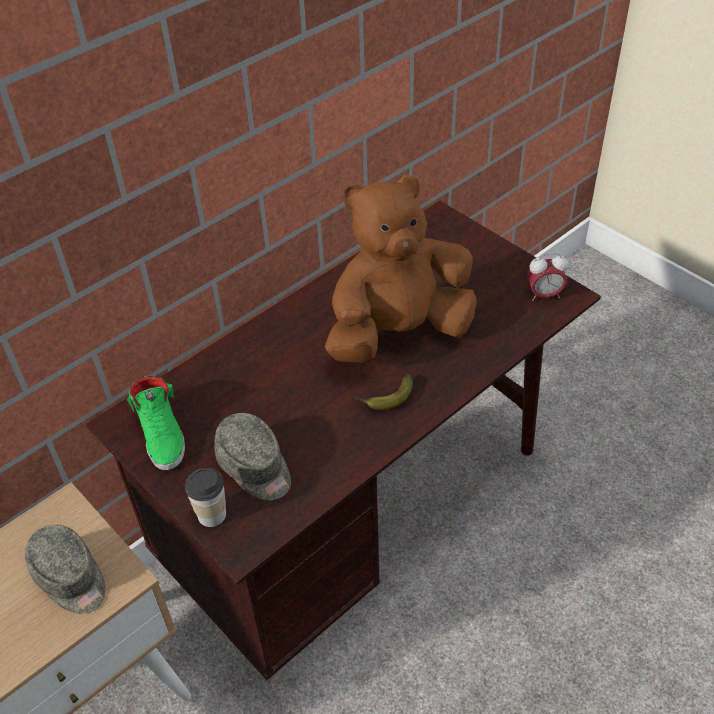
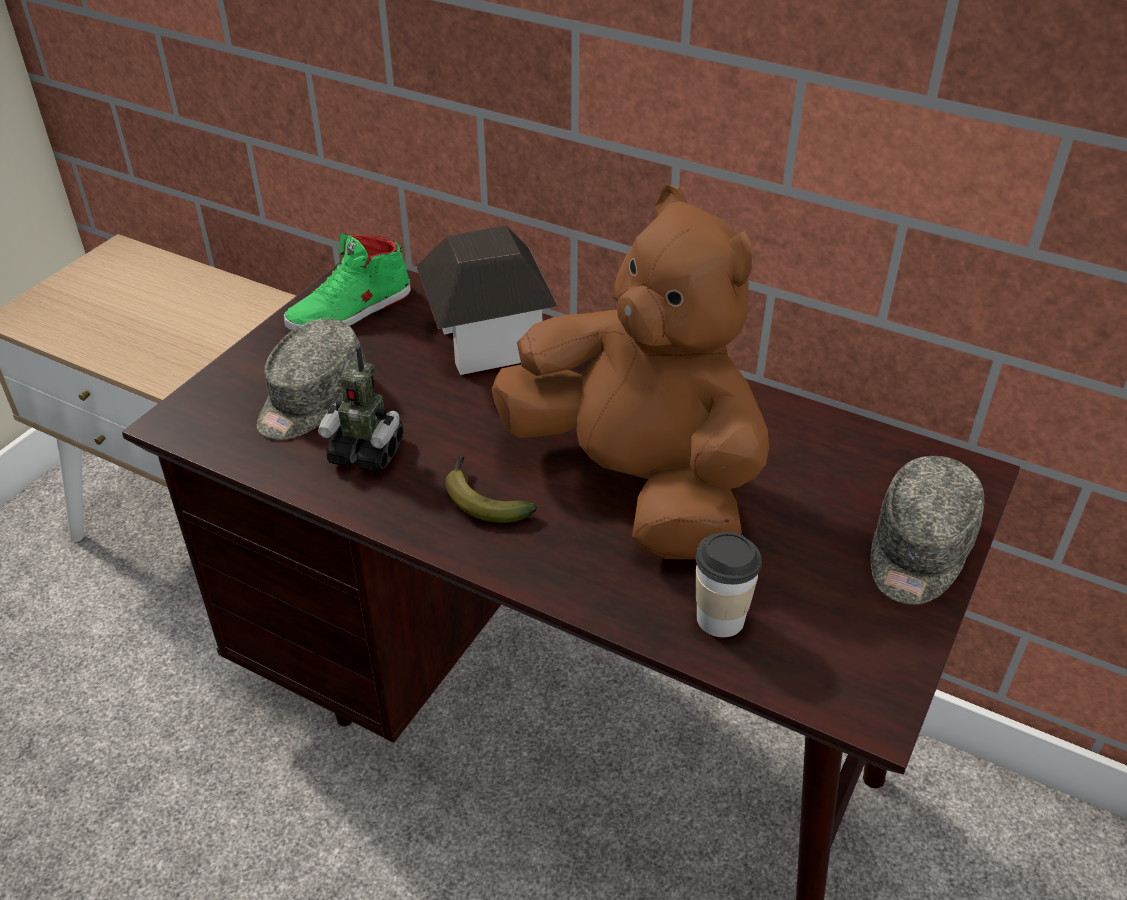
camera: 70 degrees right, 5 degrees down
(71, 579) = (184, 346): grey cap -> grey cap (918, 551)
(212, 515) = (225, 384): cup -> cup (720, 619)
(238, 368) = (488, 340): none -> toy house
(321, 445) = (367, 453): none -> toy robot
(544, 295) = (846, 667): alarm clock -> none

